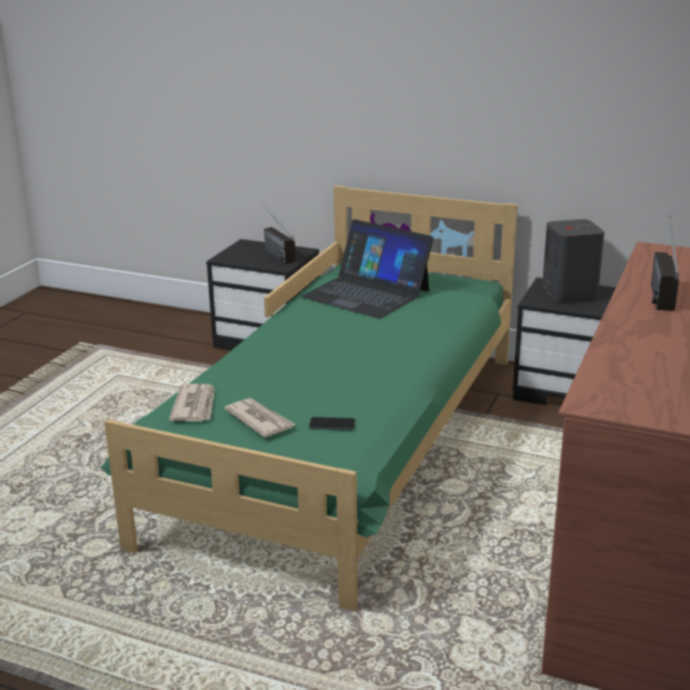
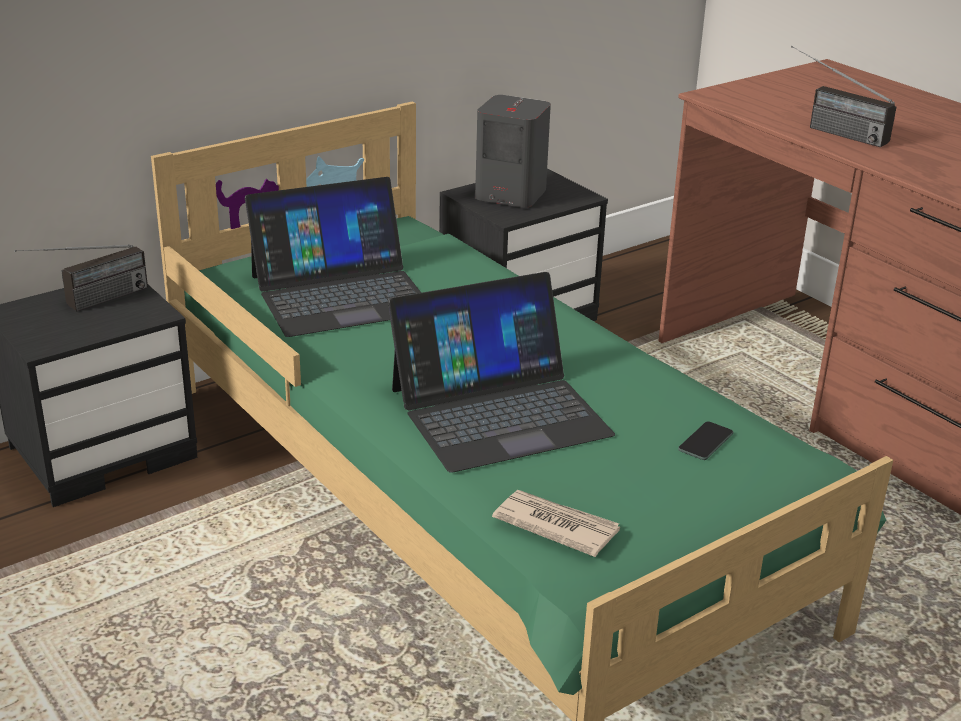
camera: 60 degrees left, 5 degrees up
(259, 420) = (648, 488): newspaper -> none
(273, 252) = (89, 303): radio -> radio turned 45 degrees counterclockwise
(292, 363) = (499, 411): none -> laptop

